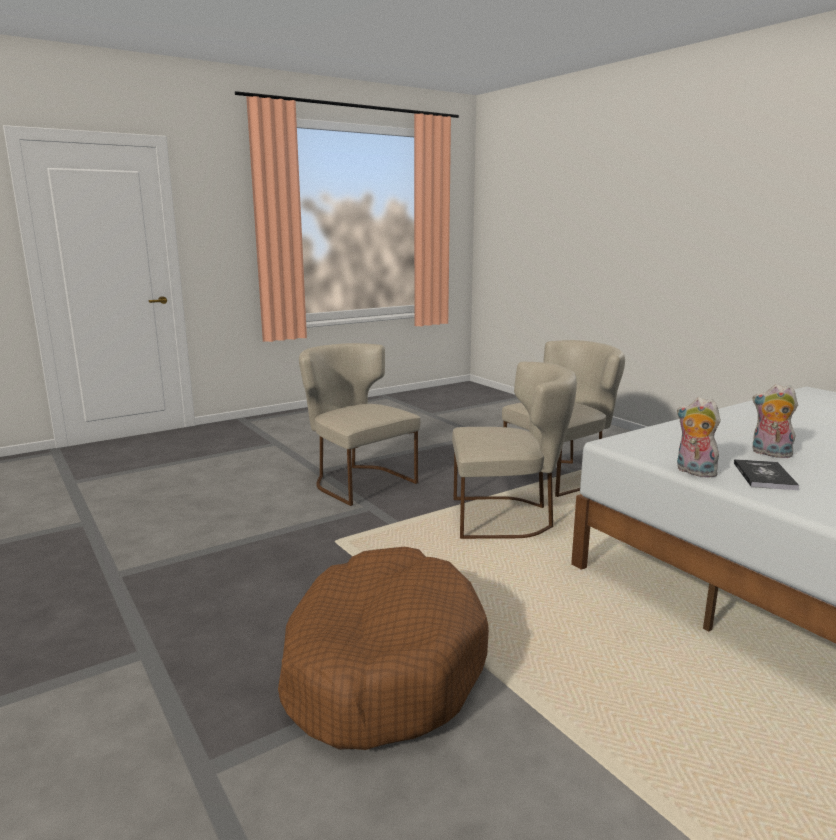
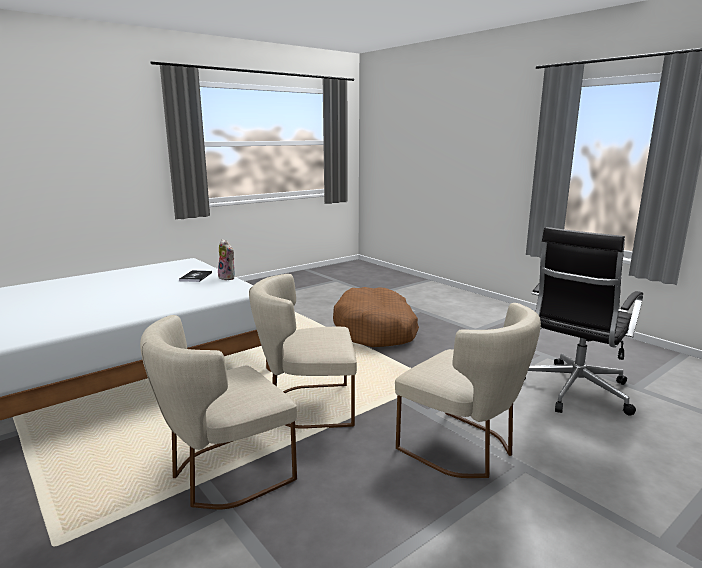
camera: 175 degrees right, 0 degrees up
(173, 521) = (574, 391): none -> black office chair
(769, 454) = (167, 287): plush toy -> none

